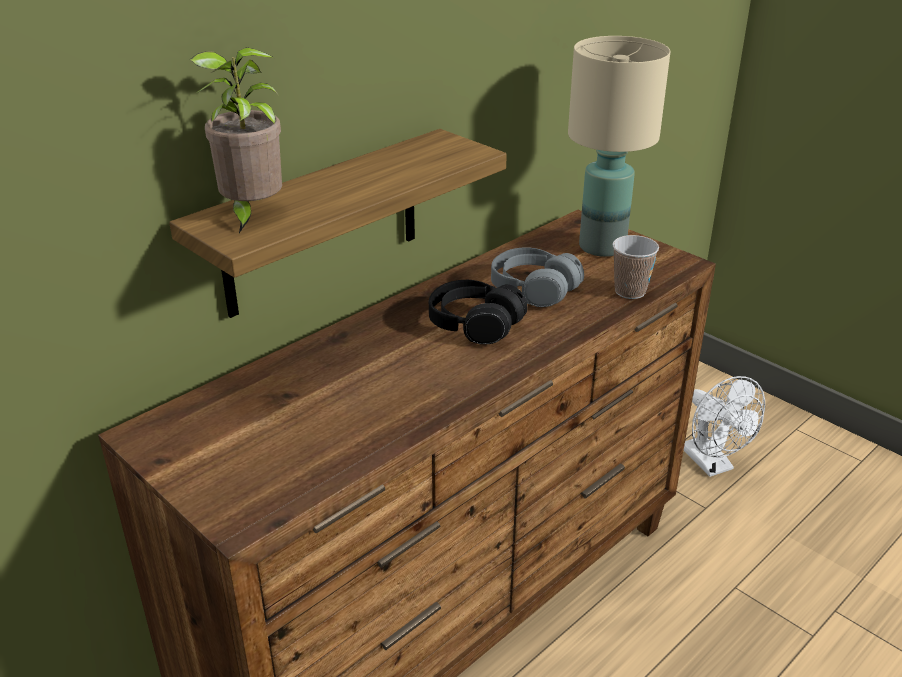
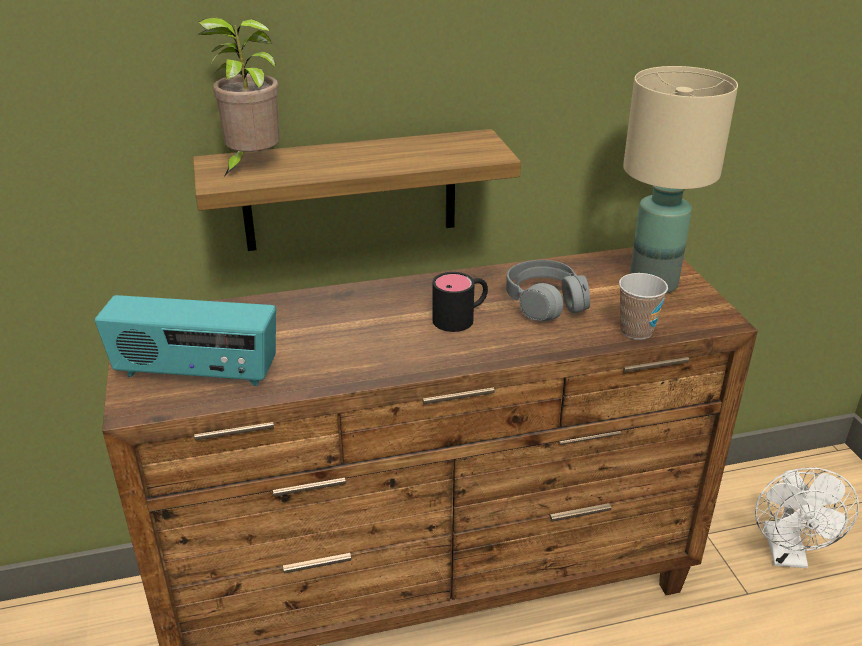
camera: 30 degrees right, 0 degrees up
(270, 464) = (196, 373): none -> radio
(474, 325) = (461, 317): black headphones -> black mug

